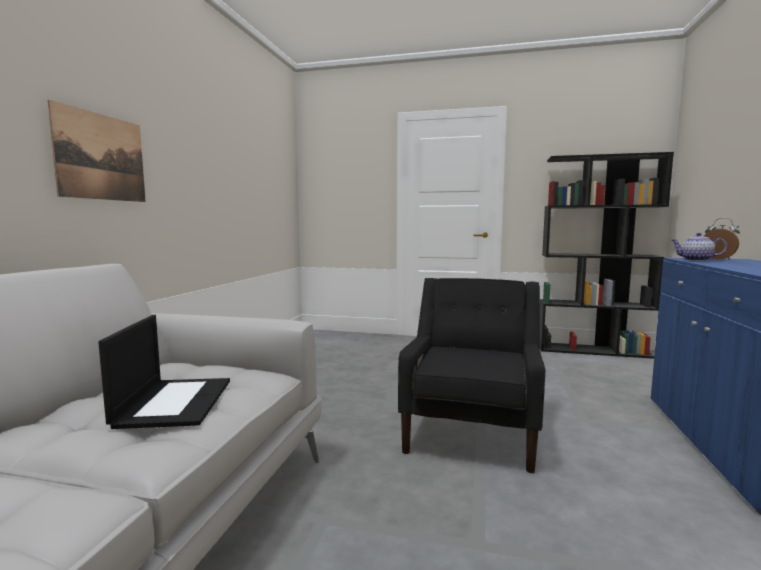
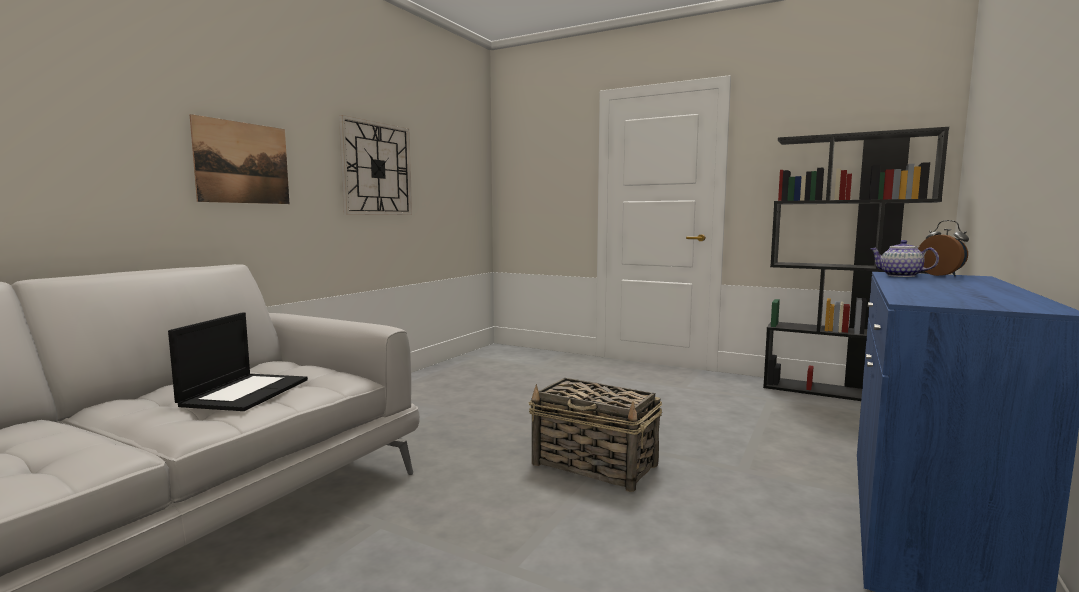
camera: 15 degrees right, 0 degrees up
(216, 171) = (376, 169): none -> wall clock
(472, 431) = (595, 465): black armchair -> basket

